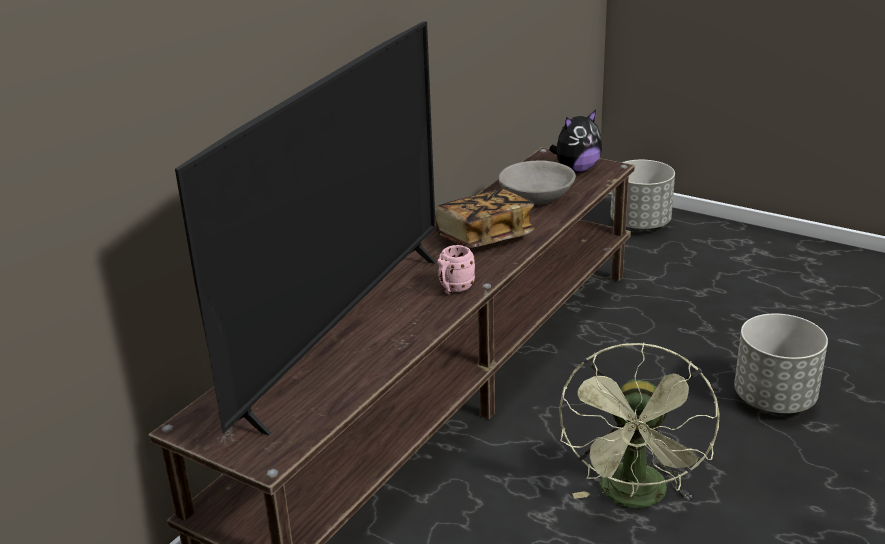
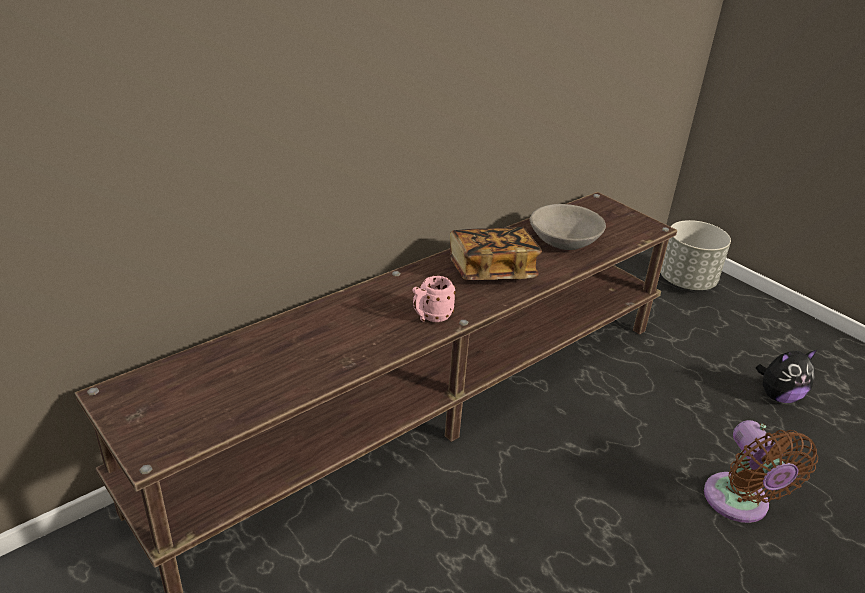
camera: 15 degrees right, 5 degrees up
(342, 332) = (303, 336): television -> none
(576, 170) = (617, 222): plush toy -> plush toy (778, 396)
(635, 498) = (548, 571): green fan -> none
(774, 399) = (739, 504): grey planter -> brown fan

